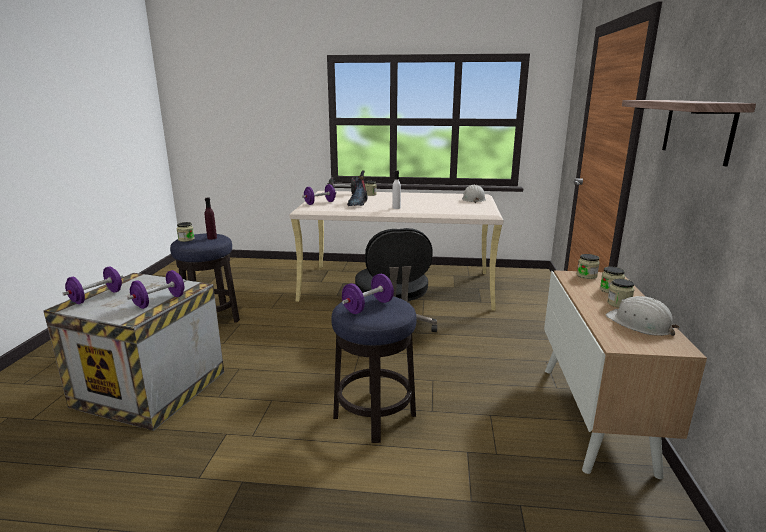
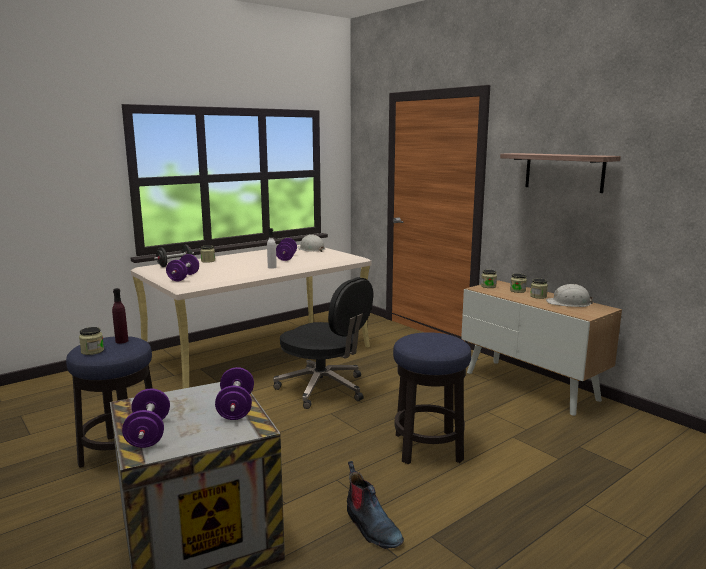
camera: 45 degrees left, 5 degrees down
(357, 203) = (223, 270): boot -> boot (371, 527)
(368, 307) = (430, 343): purple dumbbell -> purple dumbbell (286, 258)

